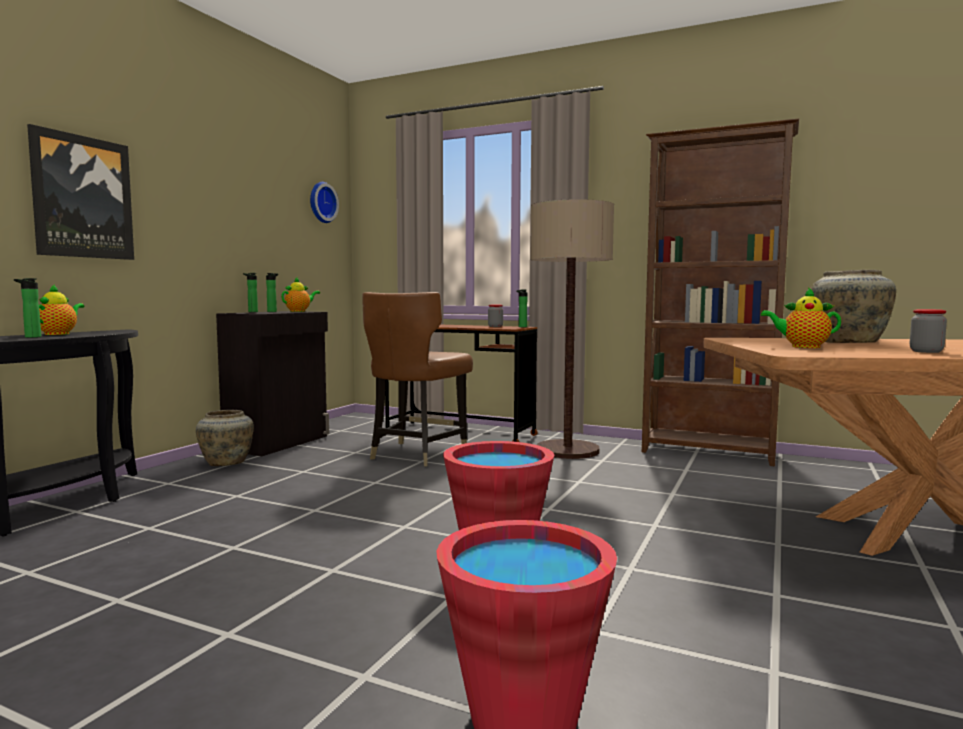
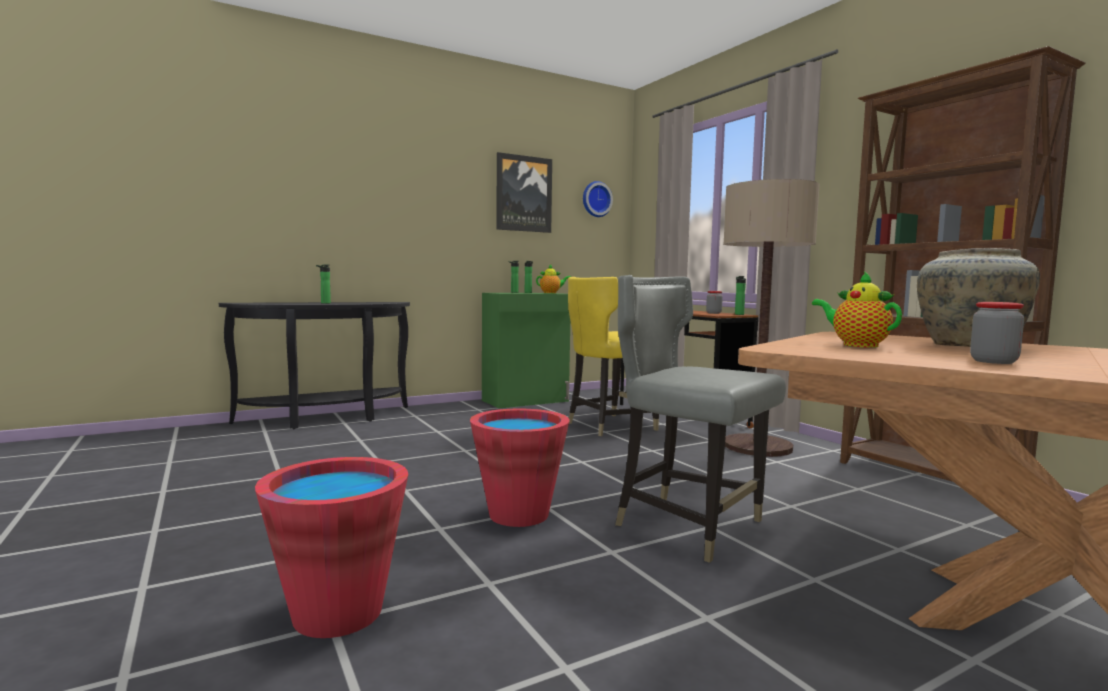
camera: 35 degrees right, 0 degrees up
(59, 334) = (351, 302): teapot -> none
(82, 197) = (381, 208): picture -> picture (523, 194)
(227, 463) = (469, 409): beige vase -> none
(279, 443) = (526, 401): black cabinet -> green cabinet
(416, 454) = (610, 425): brown chair -> yellow chair
(639, 528) = (688, 525): none -> grey chair

